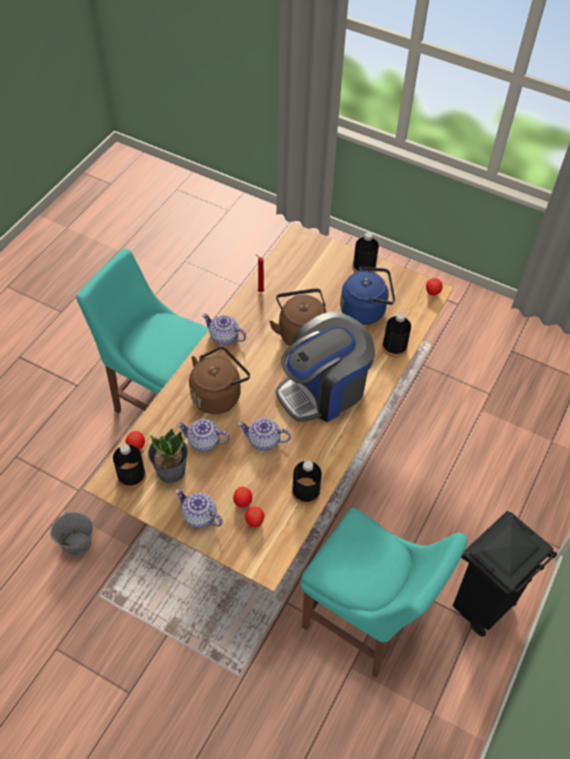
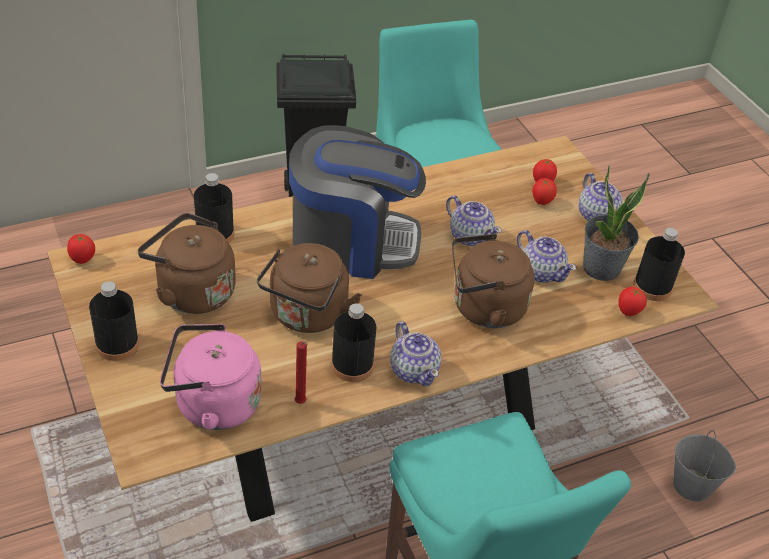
camera: 145 degrees left, 10 degrees down
(295, 268) = (212, 404): none -> pink kettle
(305, 492) = (468, 176): black bottle -> black bottle (352, 365)
(365, 310) = (192, 291): blue kettle -> brown kettle

